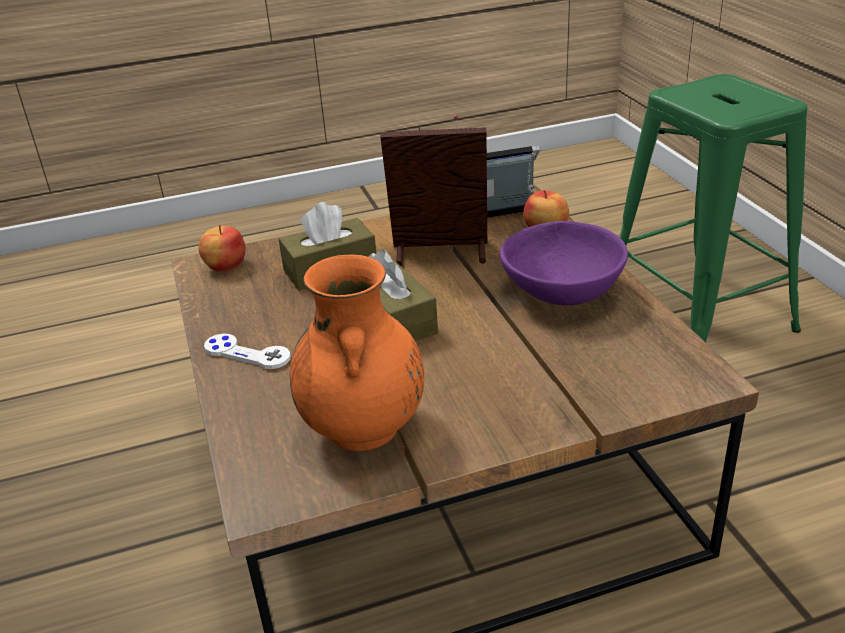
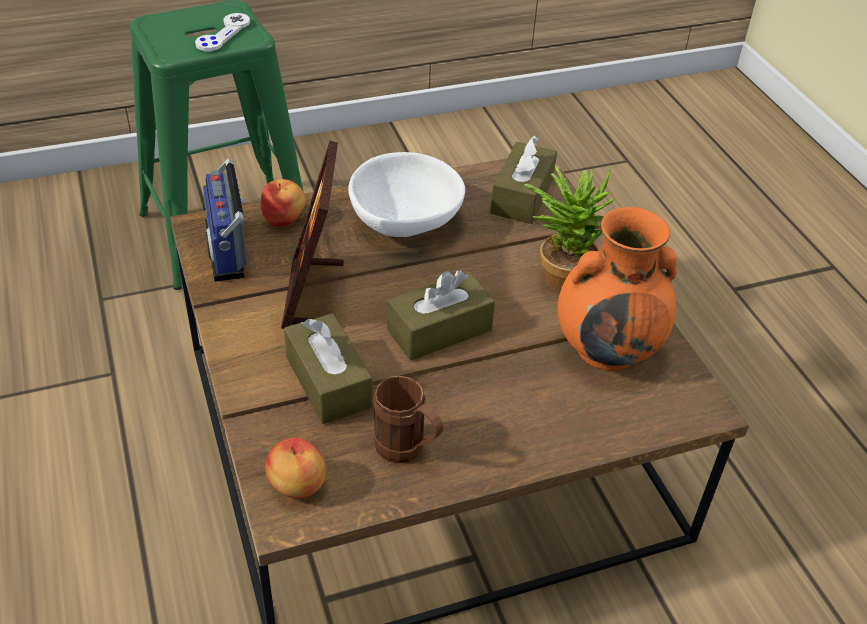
camera: 95 degrees left, 10 degrees up
(246, 310) = (407, 452): none -> brown mug
(247, 353) = (495, 440): white game controller -> white game controller (223, 34)
(490, 397) = (561, 274): none -> potted plant
(560, 291) = (404, 222): purple bowl -> white bowl
(639, 368) = (522, 196): none -> brown tissue box

